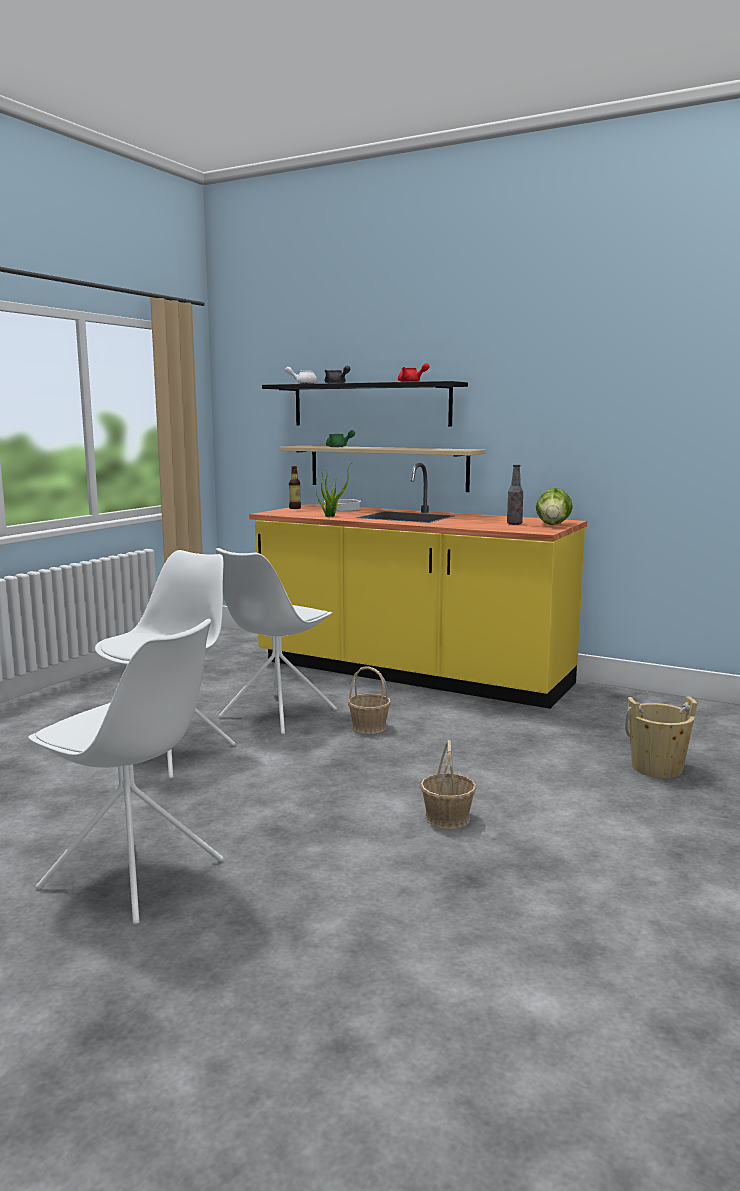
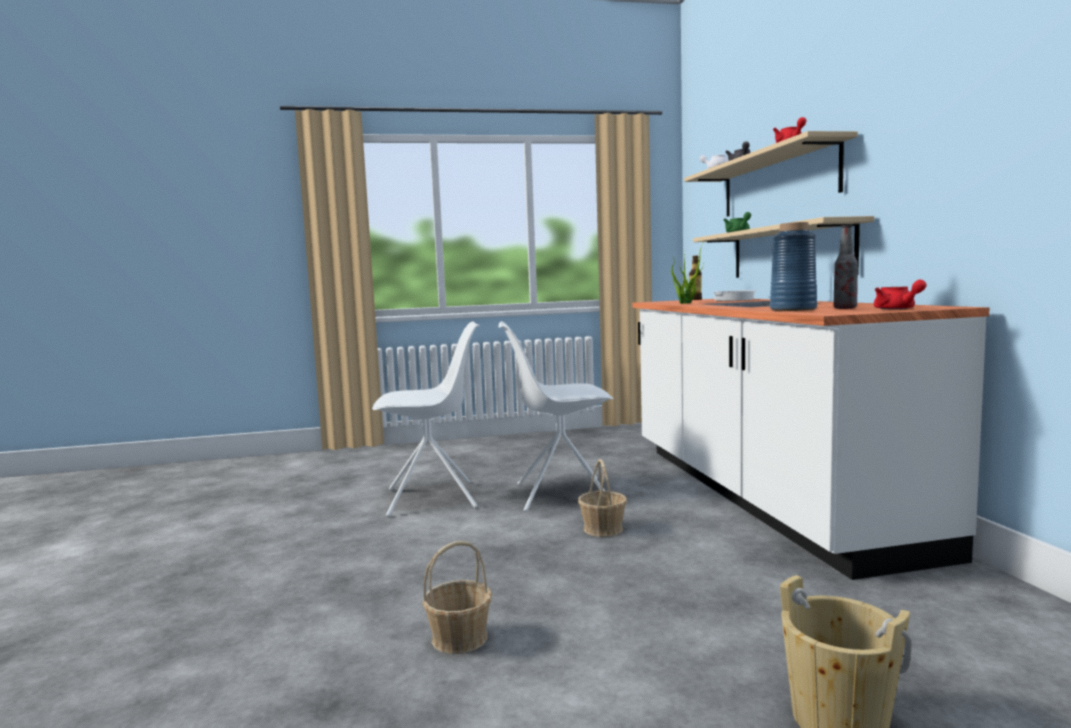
camera: 50 degrees right, 5 degrees down
(135, 876) = (219, 570): white chair -> none
(370, 405) = (776, 182): black shelf -> beige shelf
(411, 674) = (762, 494): yellow counter -> white counter
(489, 526) = (793, 309): none -> blue vase
(553, 524) = (897, 309): lettuce -> red teapot

